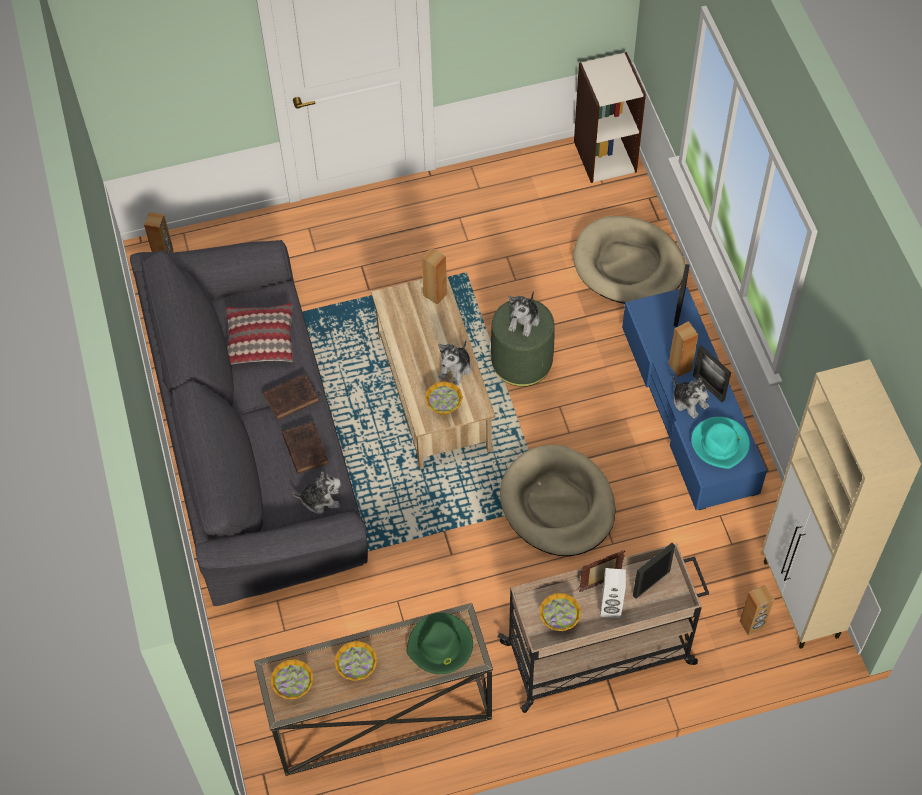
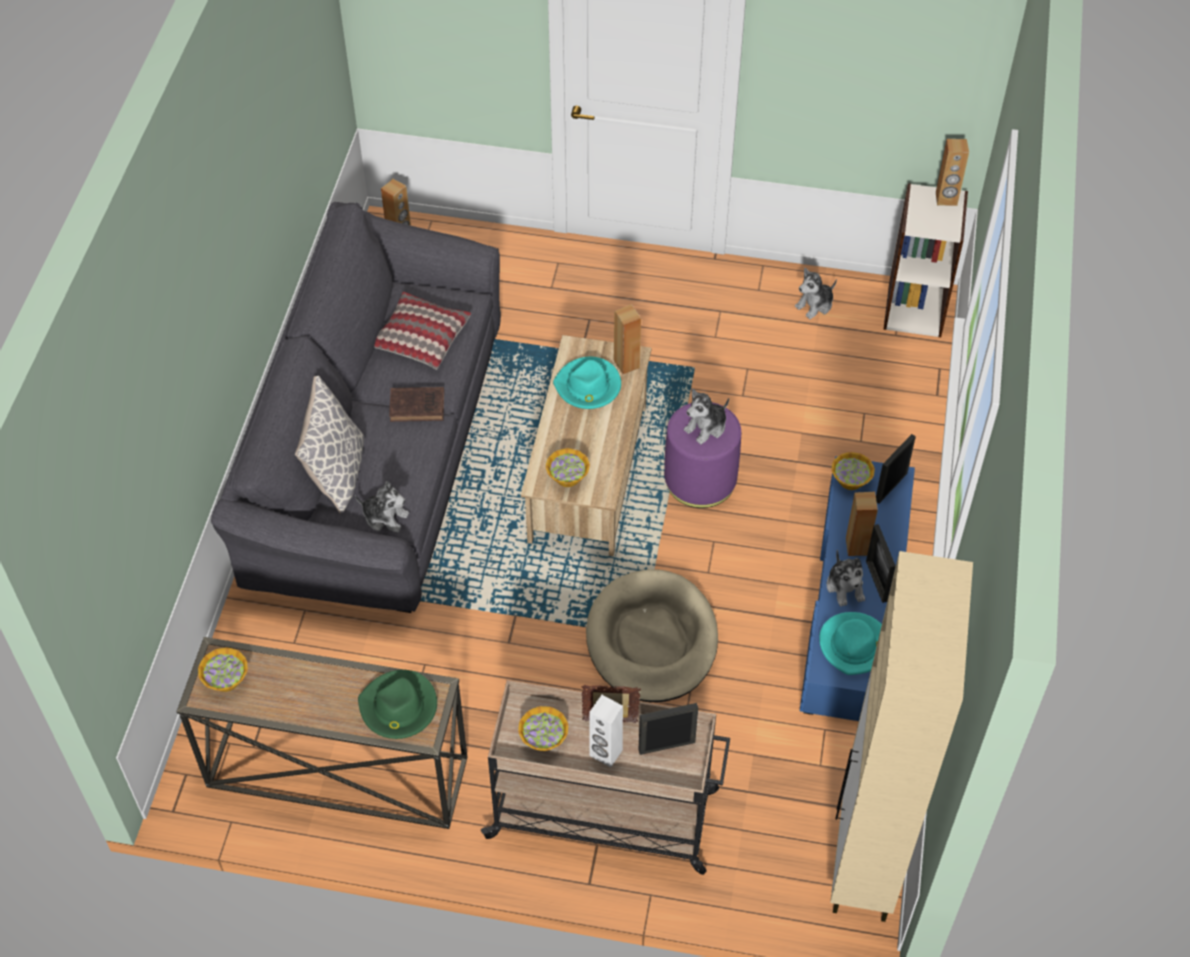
camera: 25 degrees right, 5 degrees down
(260, 480) = (336, 473): none -> pillow
(305, 448) = (400, 460): brown book -> none
(357, 668) = (300, 691): bowl -> bowl (851, 480)
(416, 325) = (588, 386): none -> turquoise hat
(455, 368) = (602, 445): plush toy -> plush toy (815, 305)
(522, 361) = (700, 479): green ottoman -> purple ottoman
(628, 264) = (875, 427): beige dog bed -> none
(752, 624) = (792, 861): brown speaker -> brown speaker (946, 199)

